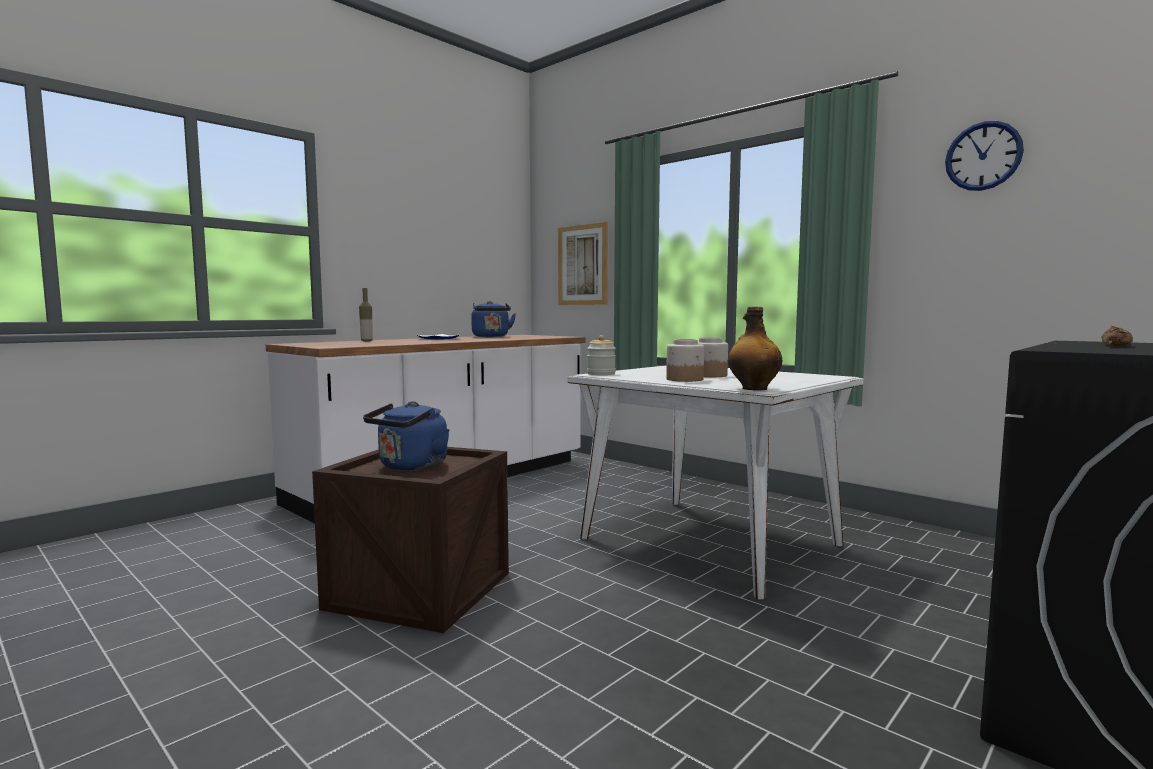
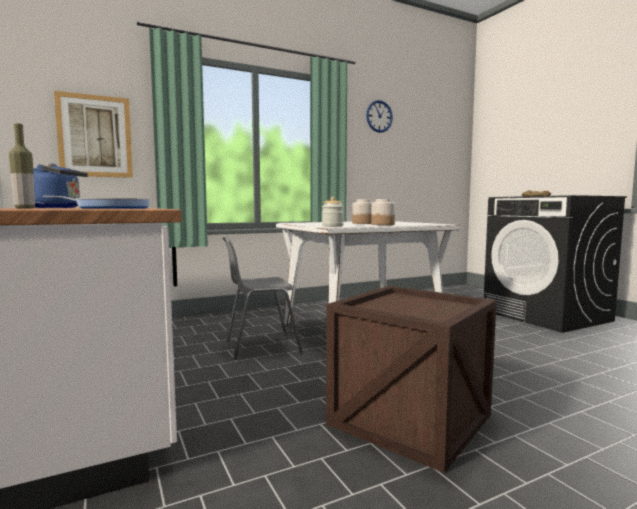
camera: 70 degrees left, 0 degrees up
(373, 343) = (110, 208): none -> frying pan
(410, 467) = (415, 308): blue kettle -> none
(579, 507) = (260, 346): none -> grey chair
(753, 389) = (435, 224): bottle -> none

